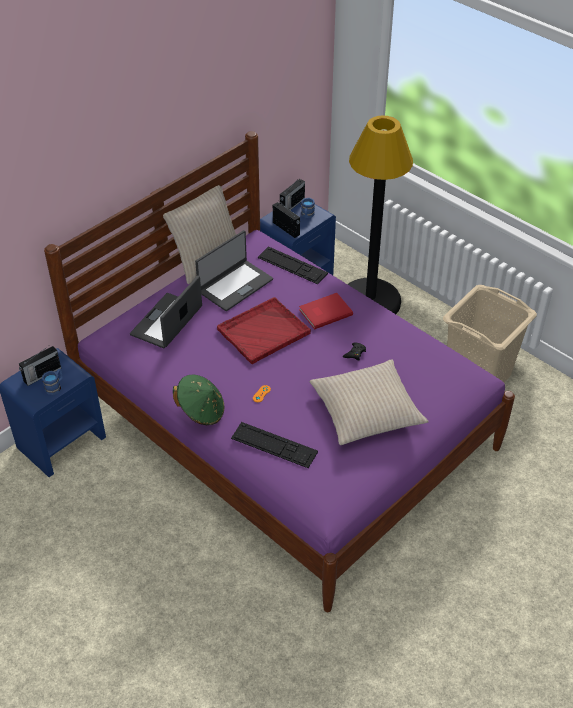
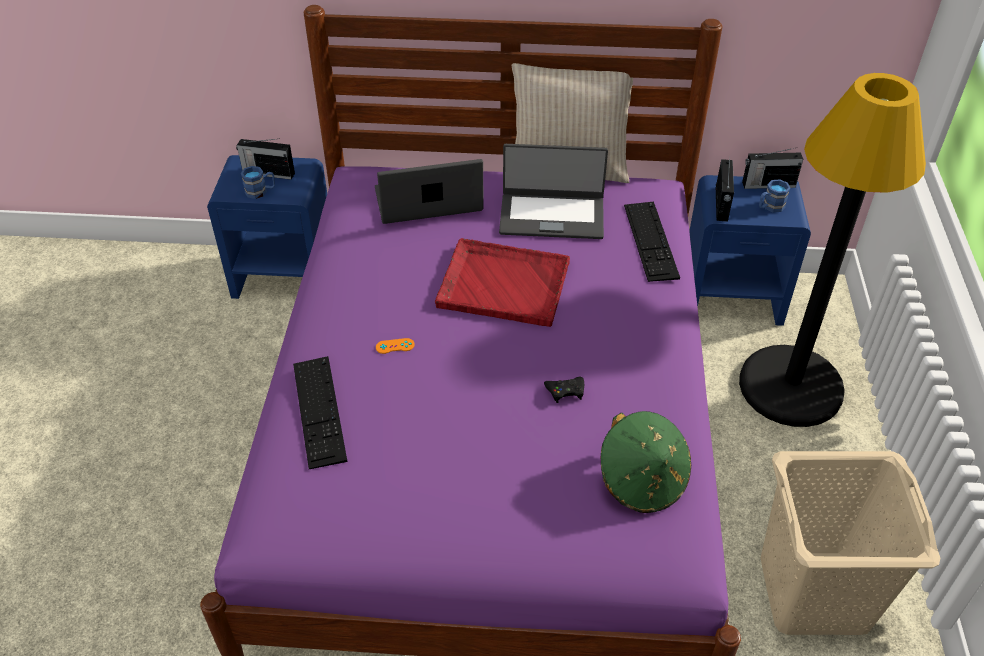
camera: 50 degrees right, 0 degrees up
(201, 411) = (314, 312): green hat -> green hat (642, 480)
(324, 312) = (605, 316): red book -> none
(366, 410) = (473, 467): beige pillow -> none

